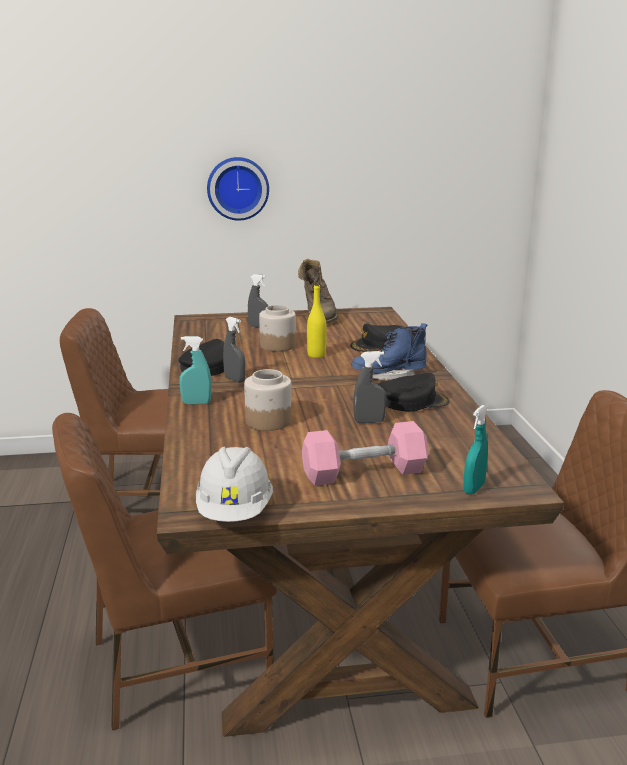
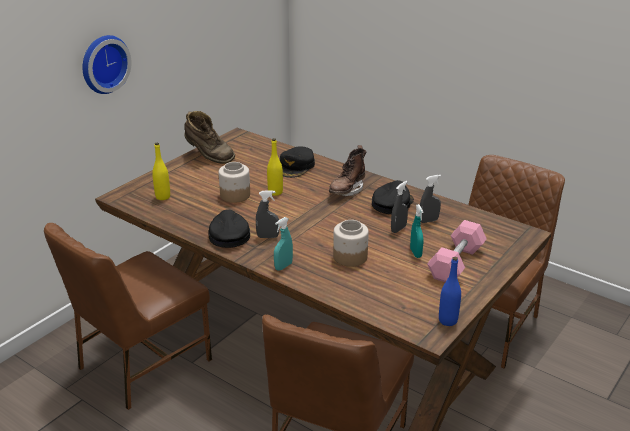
camera: 45 degrees left, 10 degrees up
(221, 329) = (163, 197): none -> yellow bottle
(235, 511) = (448, 320): white hard hat -> blue bottle
(258, 327) = (186, 183): grey spray bottle -> grey spray bottle (428, 221)
(389, 376) = (347, 190): blue boot -> brown boot
(474, 489) = (511, 245): turquoise spray bottle -> turquoise spray bottle (415, 253)

